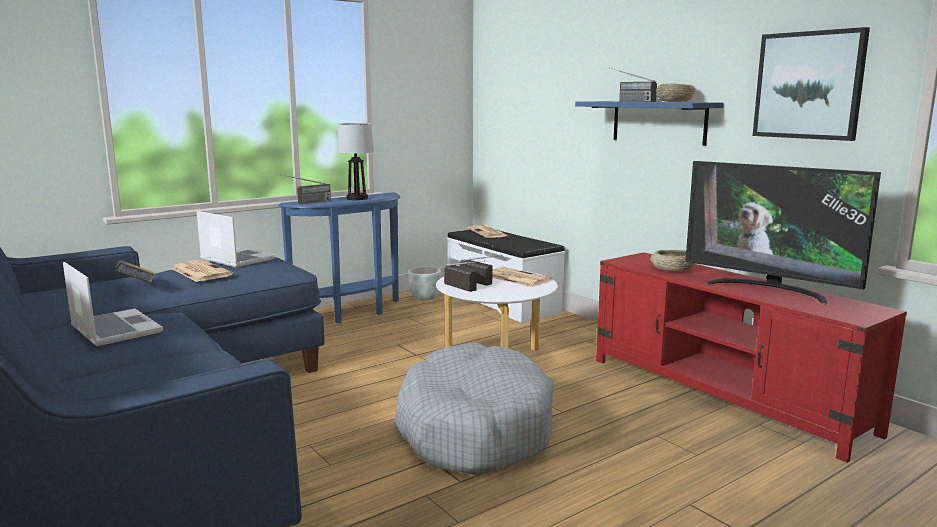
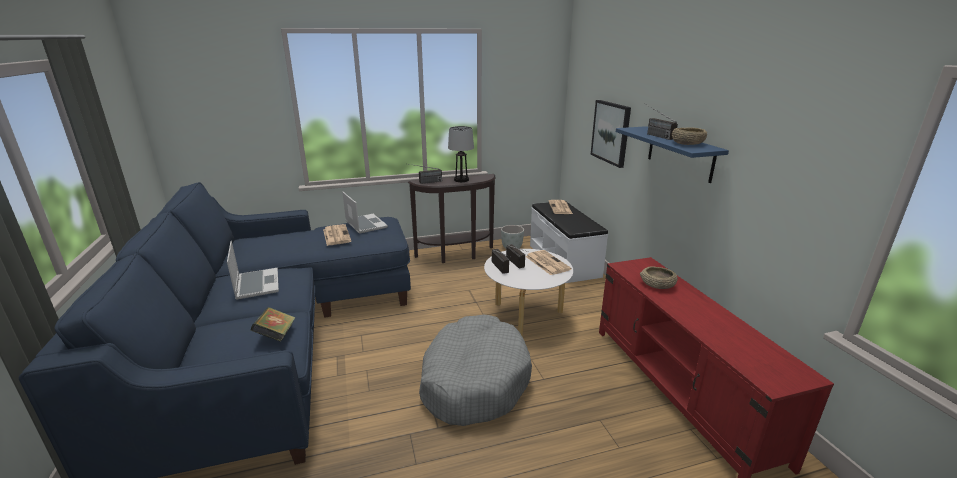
camera: 20 degrees right, 10 degrees up
(137, 287) = (292, 246): book -> book (276, 335)
(353, 314) = (456, 255): blue console table -> brown console table
(769, 289) = (722, 326): television -> none
(809, 85) = (798, 153): picture -> picture (611, 132)

